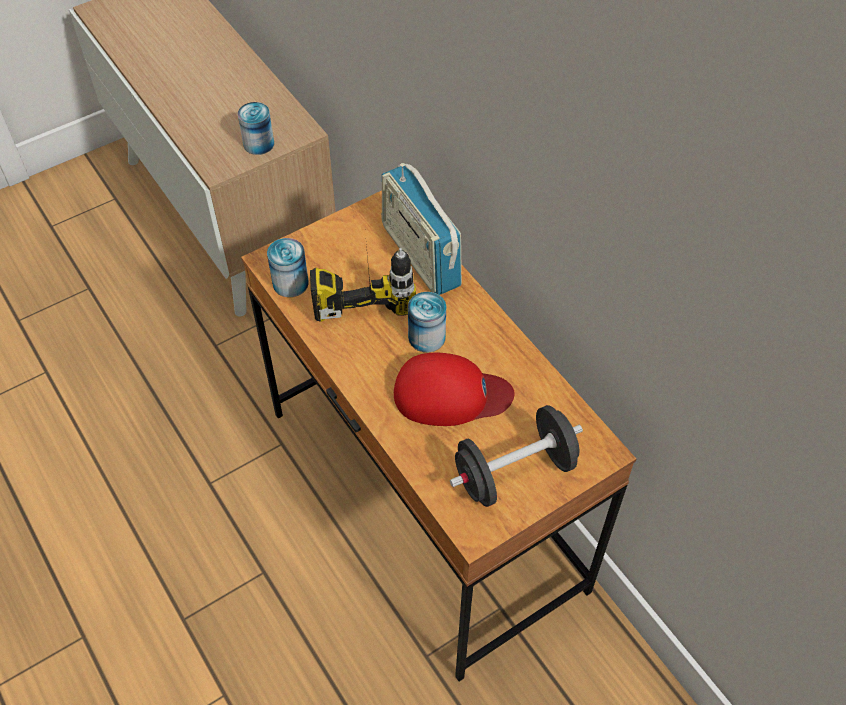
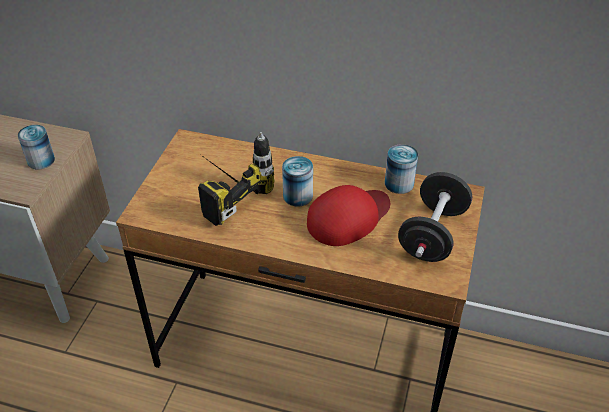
camera: 40 degrees left, 10 degrees down
(290, 283) = (171, 217): can -> can (399, 183)
(420, 256) = (242, 155): radio -> none

